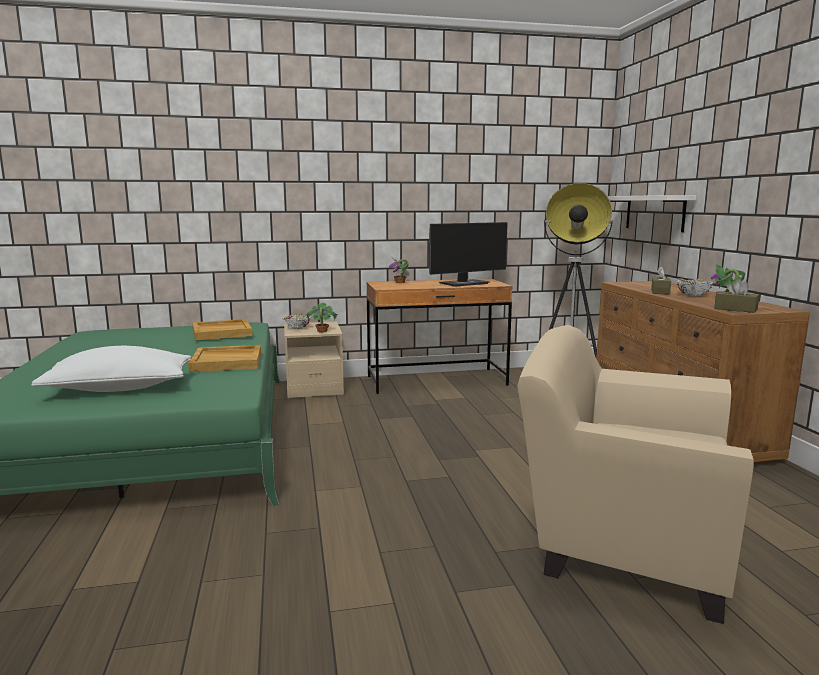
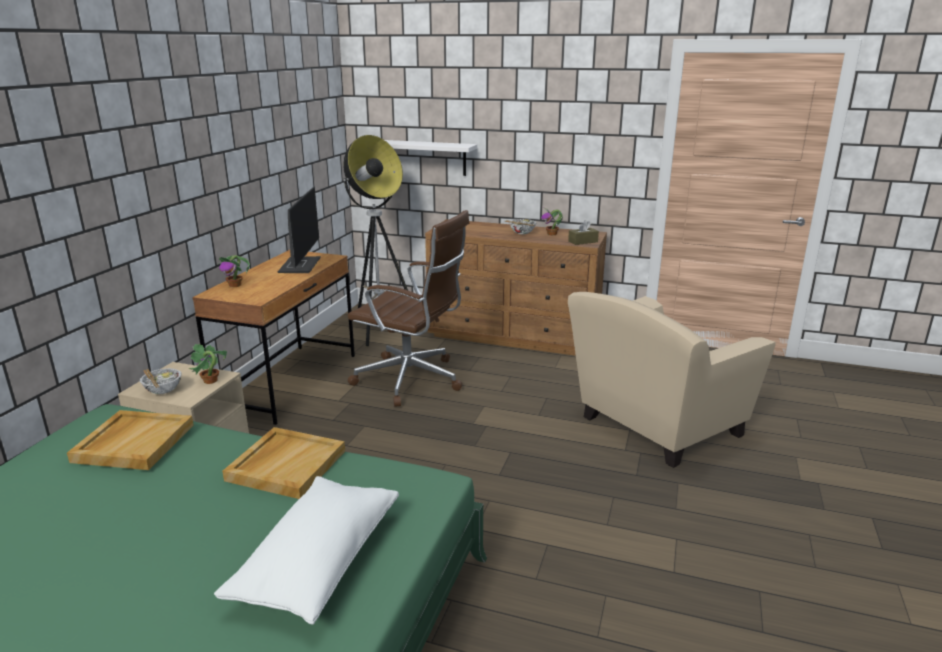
camera: 60 degrees left, 10 degrees up
(506, 411) = (412, 380): none -> brown office chair
(660, 292) = (496, 234): brown tissue box -> none

